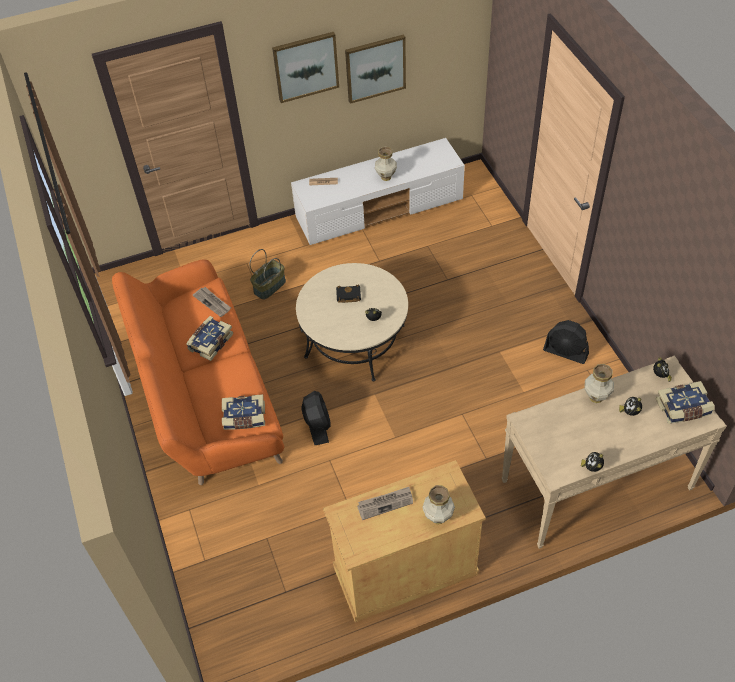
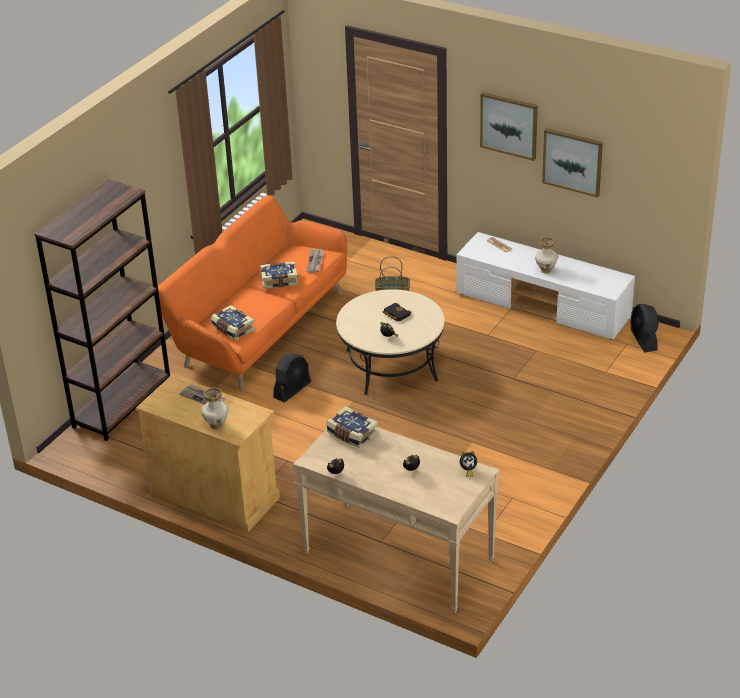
camera: 50 degrees right, 15 degrees down
(203, 568) = (122, 404): none -> brown bookcase
(565, 352) = (516, 477): black fan -> black fan (643, 340)
(595, 397) = (406, 447): vase -> none
(683, 409) = (447, 495): book -> book (352, 434)

